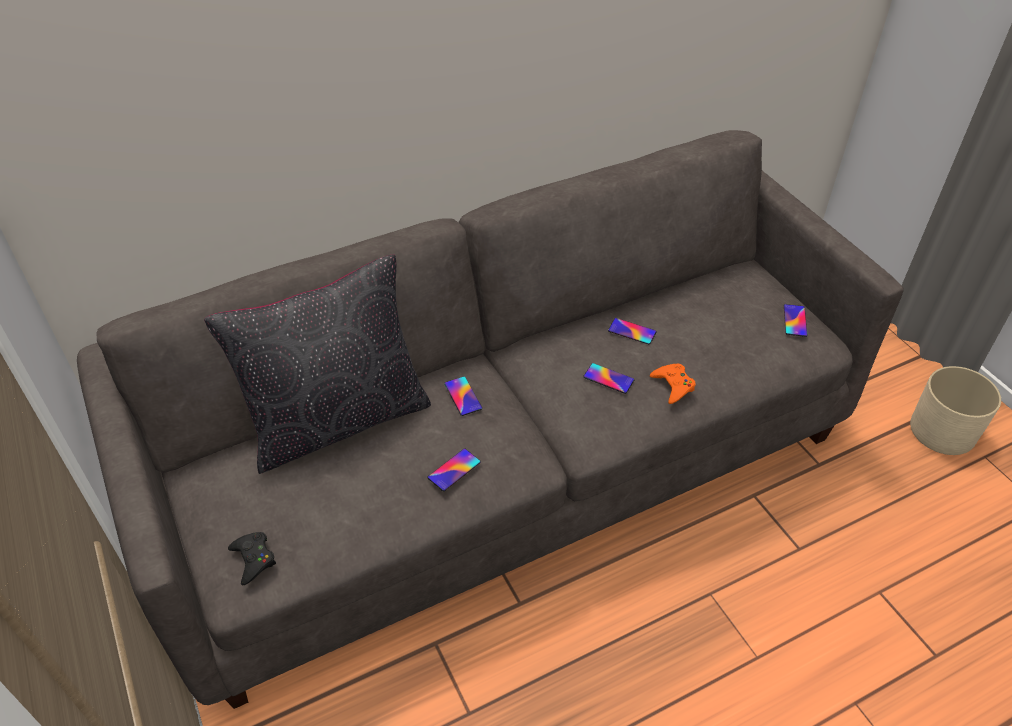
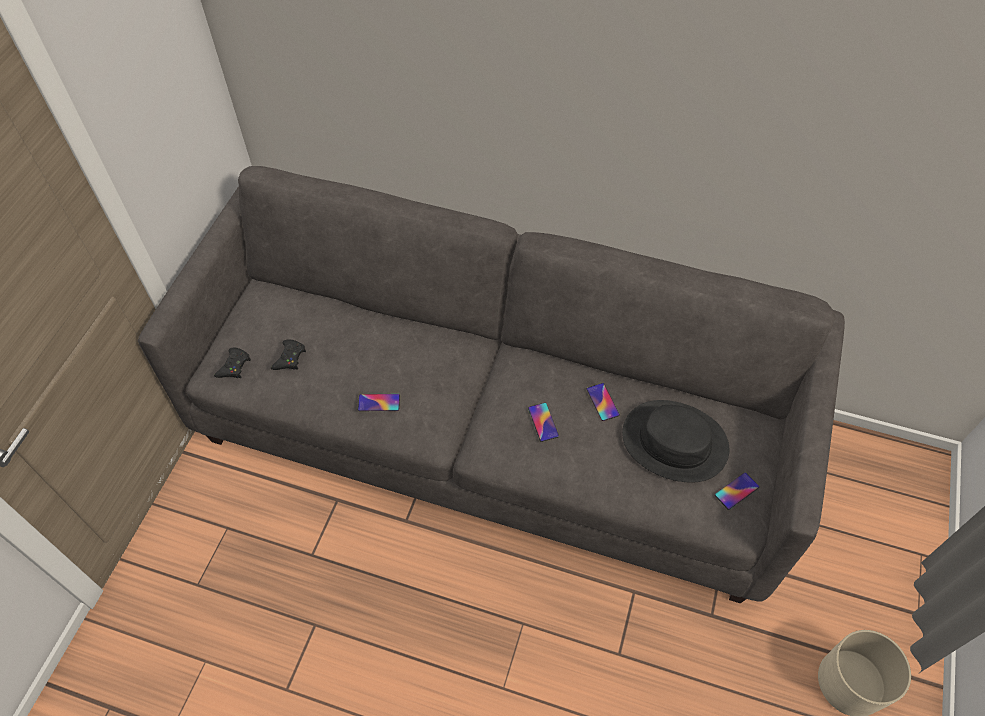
camera: 45 degrees right, 10 degrees up
(311, 503) = (289, 358): none -> black game controller
(337, 420) = (358, 317): black pillow -> none
(463, 396) = (439, 359): phone -> none
(673, 386) = (579, 463): orange game controller -> none
(716, 319) = (674, 441): none -> black hat

